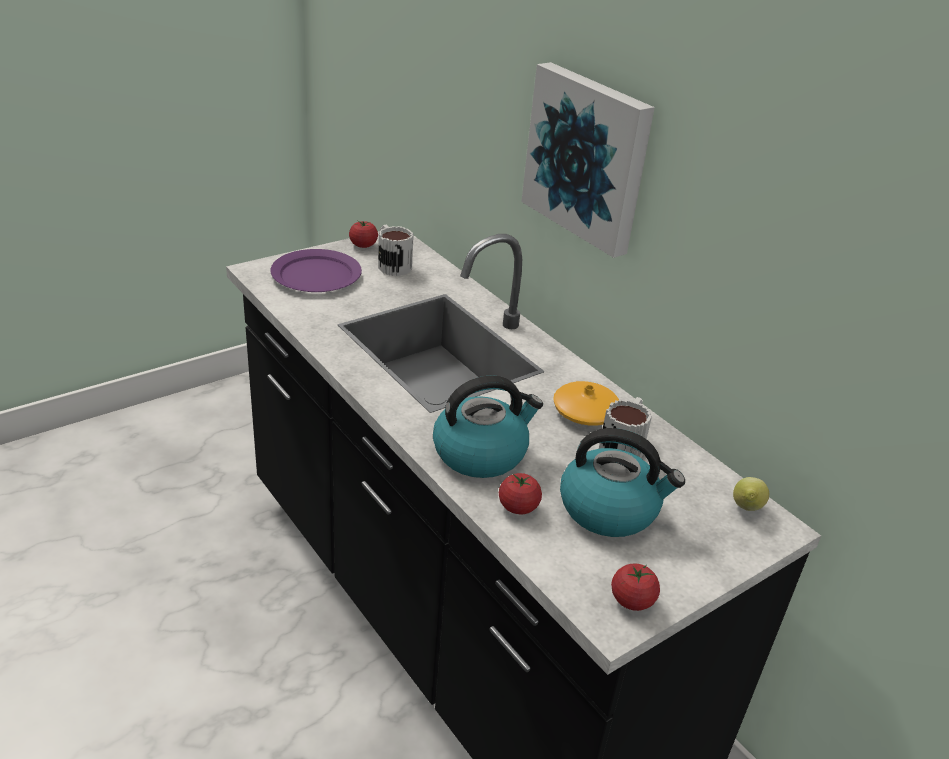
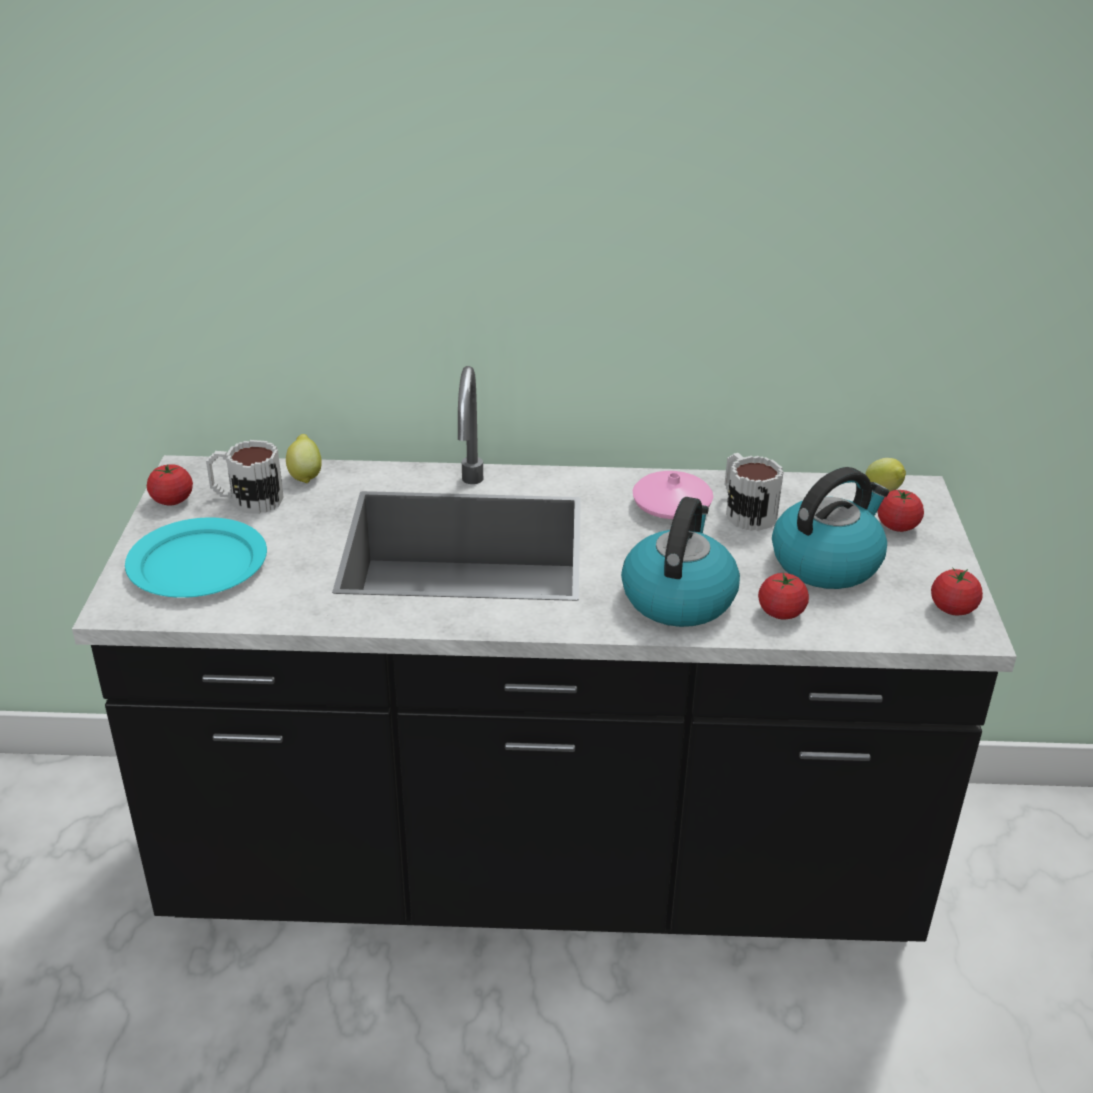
camera: 50 degrees left, 0 degrees up
(317, 275) = (198, 563): purple plate -> turquoise plate
(437, 271) = (305, 475): none -> lemon
(585, 412) = (671, 506): orange vase -> pink vase
(588, 157) = (526, 231): picture -> none
(709, 531) = (897, 526): none -> tomato

